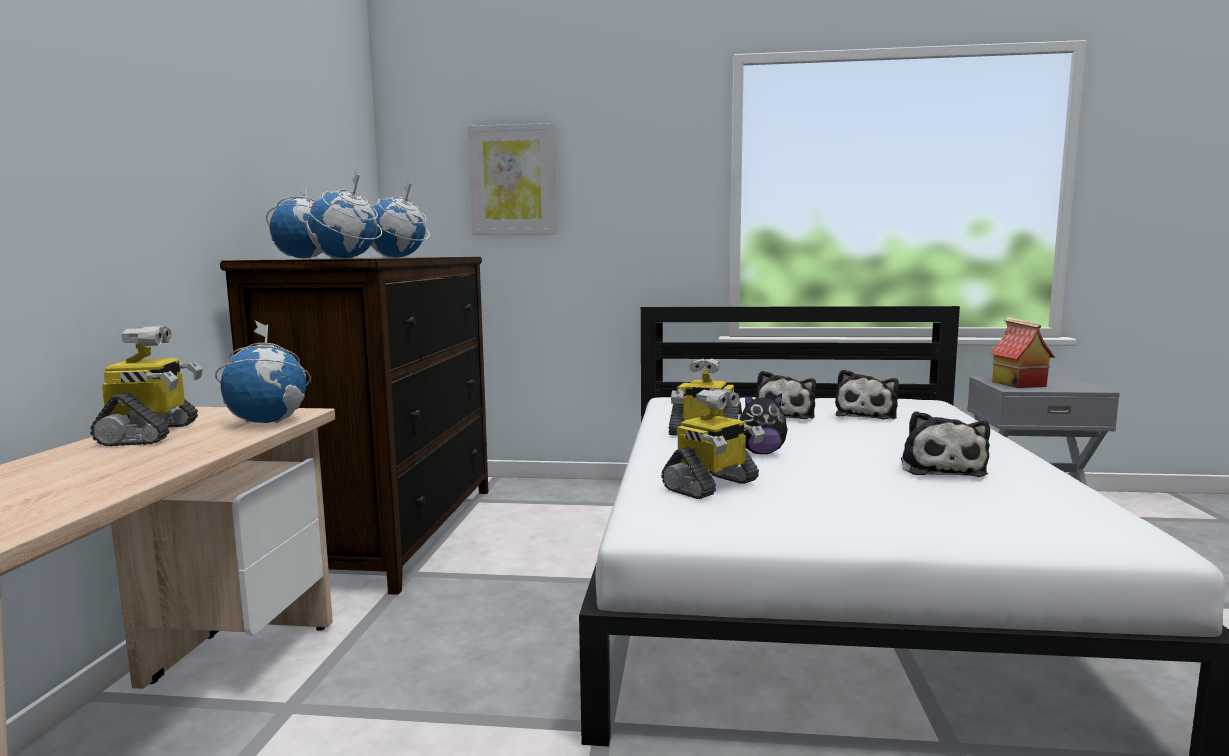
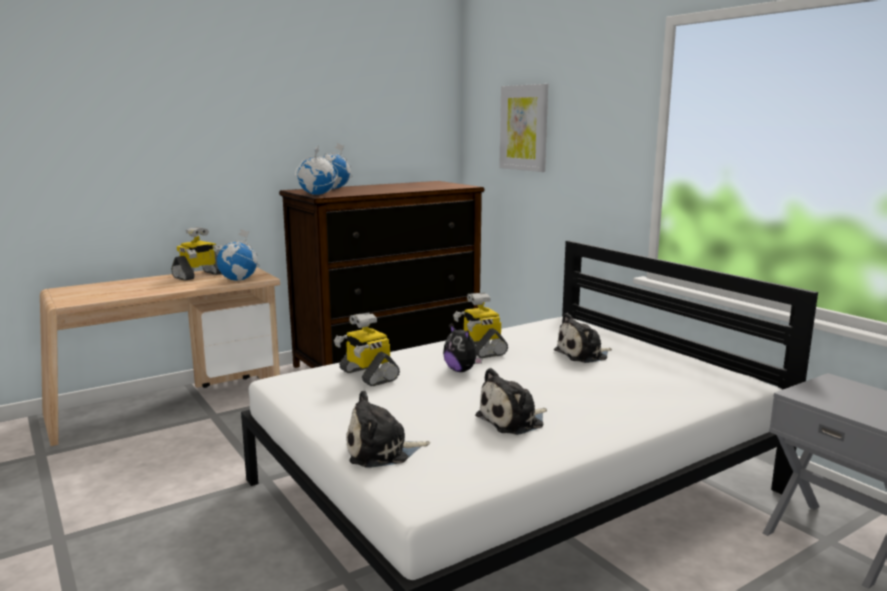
camera: 50 degrees right, 5 degrees up
(397, 257) = (369, 192): globe -> none
(711, 486) = (367, 375): toy robot -> toy robot turned 45 degrees clockwise
(867, 415) = (634, 374): plush toy -> plush toy (382, 451)
(1017, 384) = (831, 393): toy house -> none

